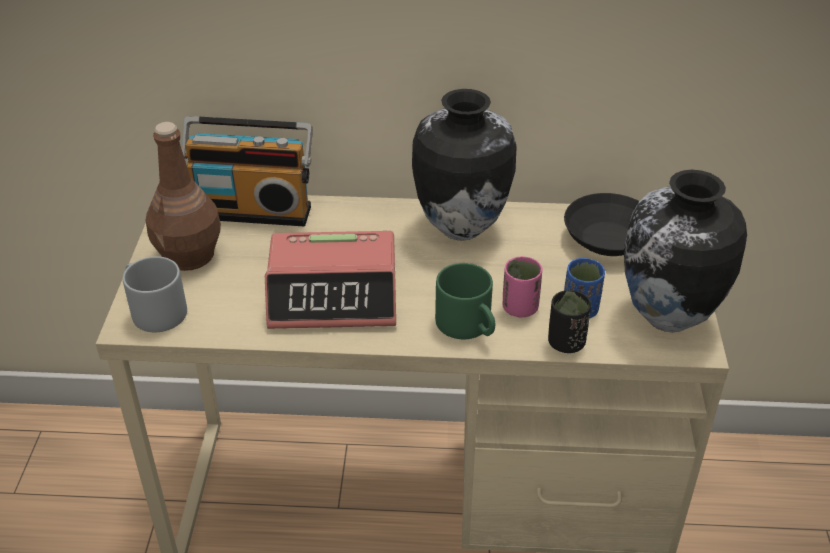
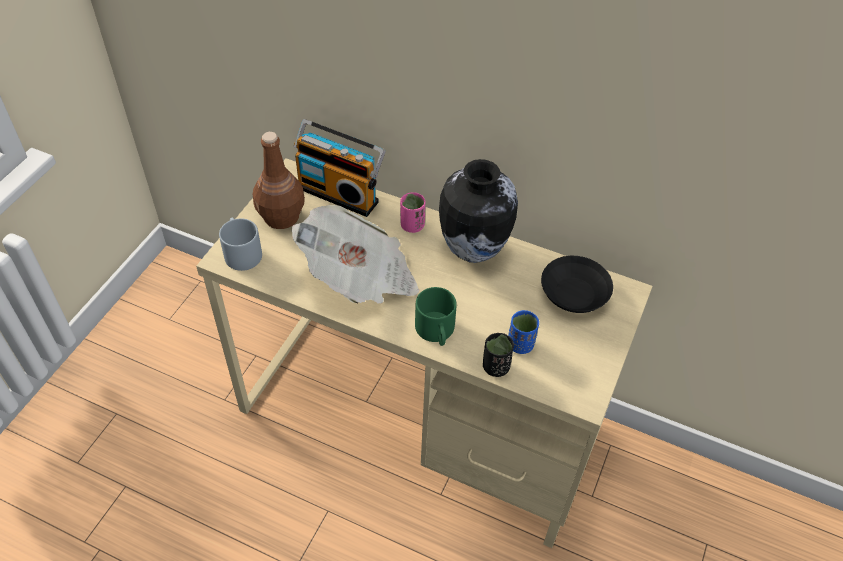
camera: 20 degrees right, 10 degrees up
(334, 294) = (360, 277): alarm clock -> newspaper
(520, 308) = (479, 329): pink cup -> pink cup (412, 225)
(667, 318) = (579, 371): vase -> none

